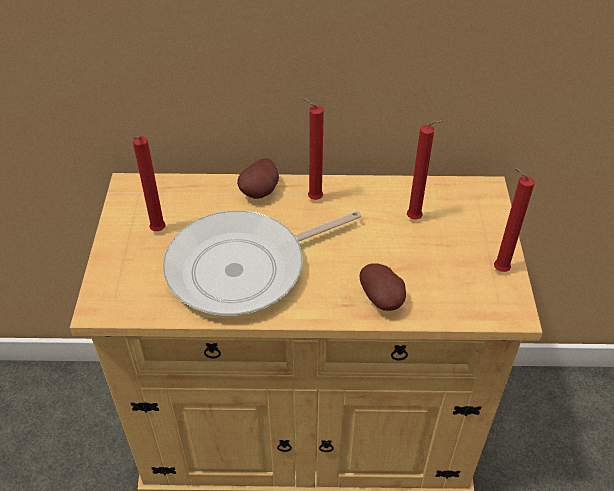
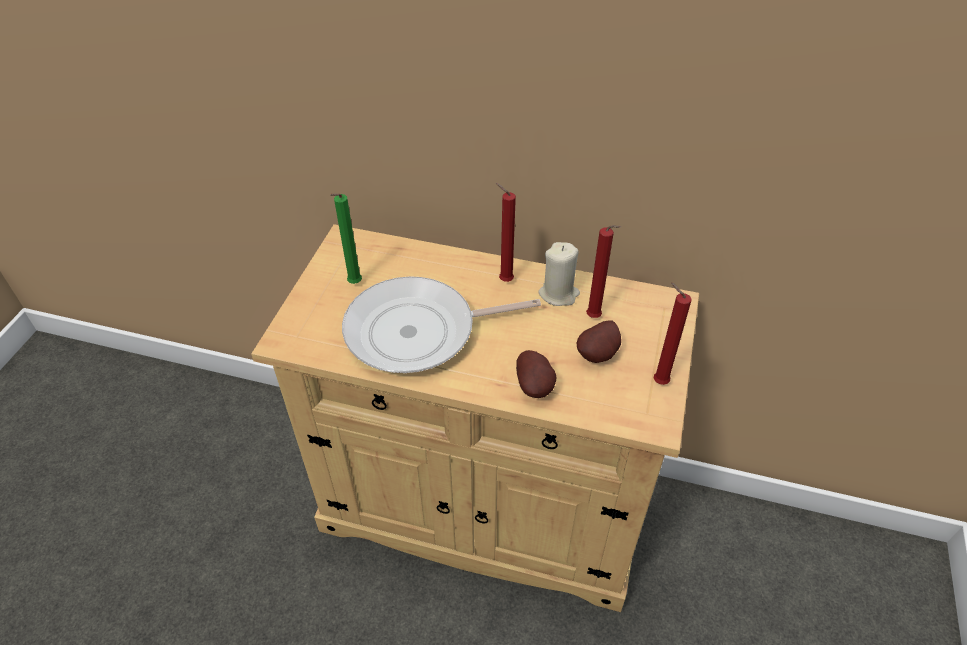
camera: 15 degrees right, 0 degrees up
(157, 232) = (353, 284): red candle -> green candle
(261, 192) = (459, 265): potato -> potato (599, 355)
(372, 202) = (559, 294): none -> beige candle

